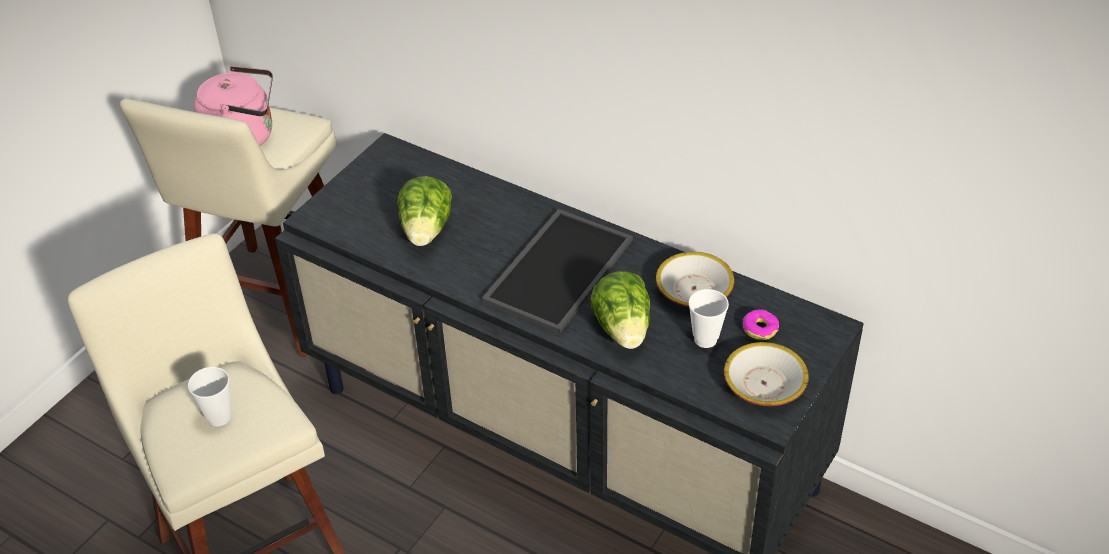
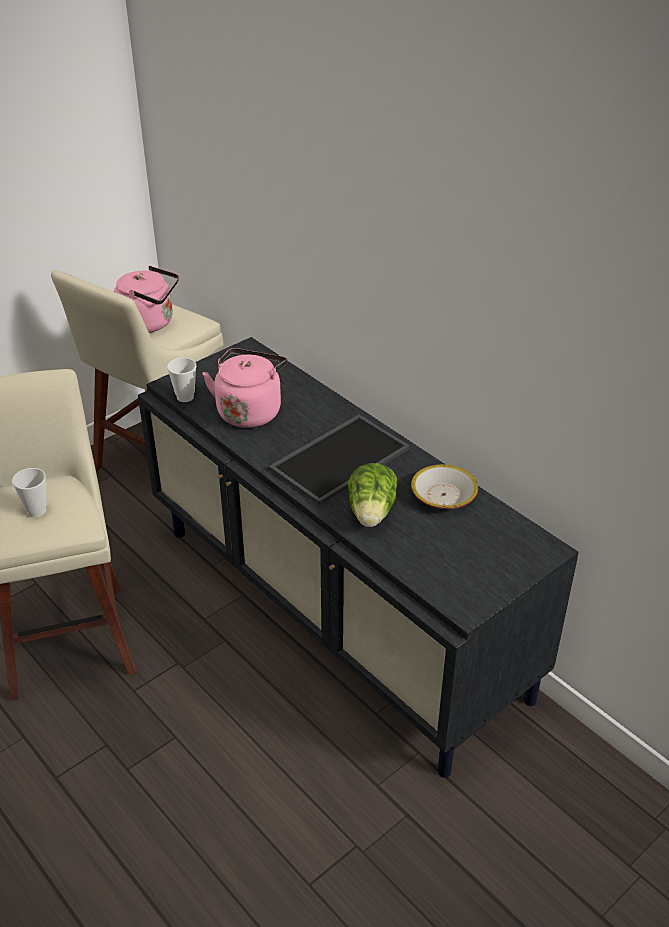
camera: 15 degrees right, 5 degrees down
(426, 231) = (250, 410): lettuce -> pink kettle
(705, 339) = (436, 535): cup -> cup (185, 397)
(760, 329) = (486, 537): donut -> none
(764, 384) = (471, 580): bowl -> none

